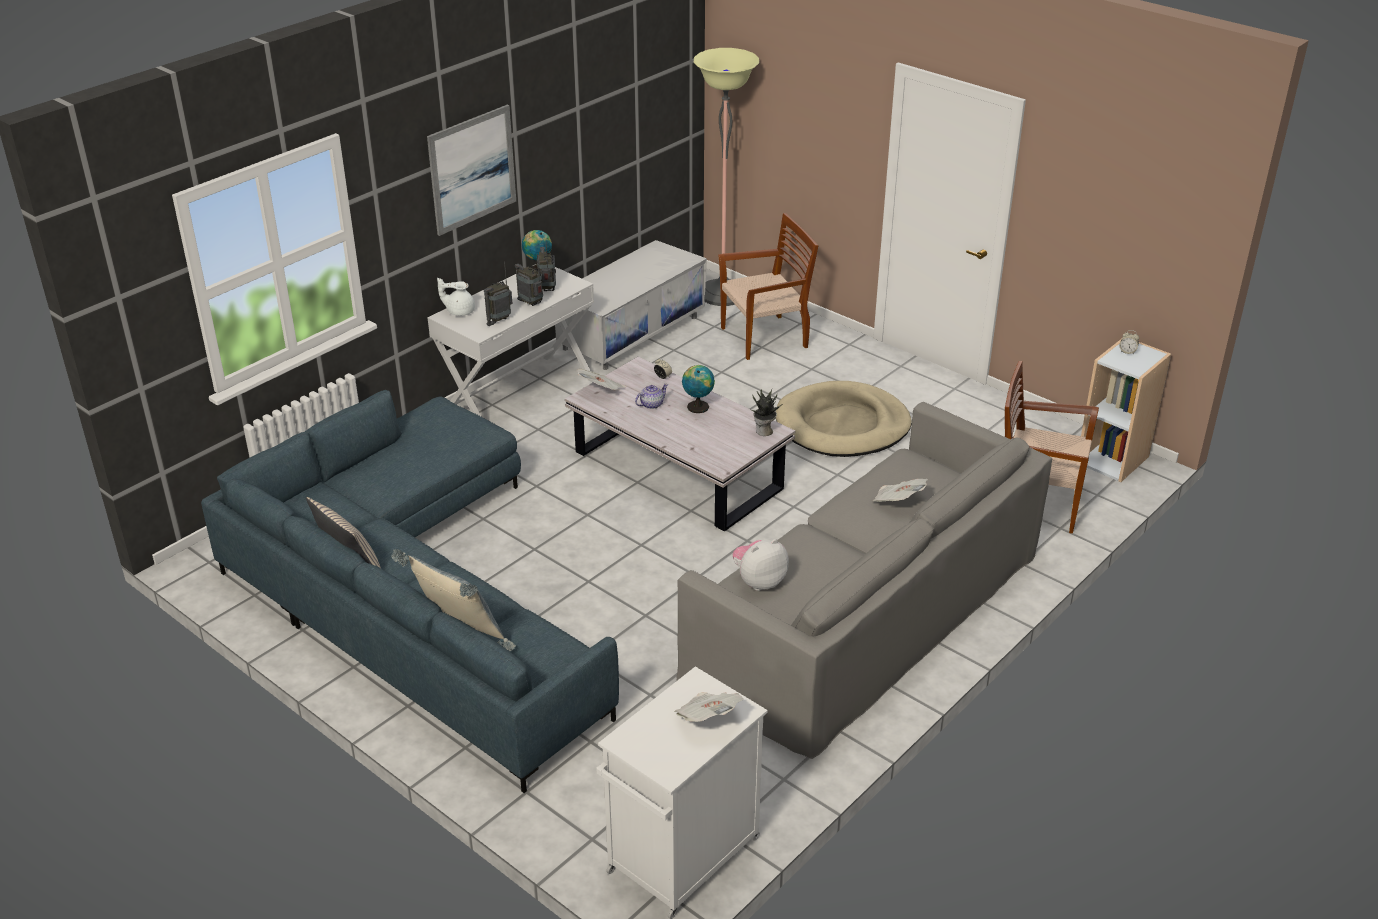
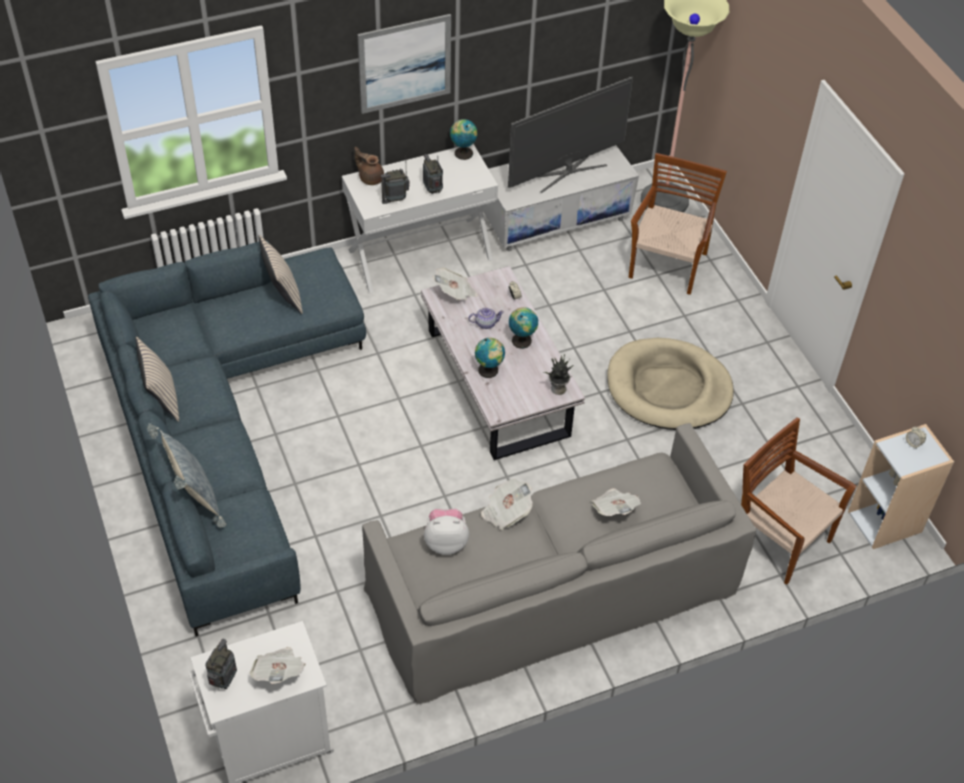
camera: 25 degrees right, 15 degrees up
(421, 444) = (283, 295): none -> beige pillow
(459, 311) = (370, 178): white teapot -> brown teapot
(547, 288) = (457, 177): radio -> radio (224, 680)
(637, 272) = (567, 171): none -> television
(686, 438) = (489, 371): none -> globe
(765, 337) = (668, 264): brown armchair -> brown armchair turned 75 degrees counterclockwise
(797, 537) = (506, 512): none -> newspaper

